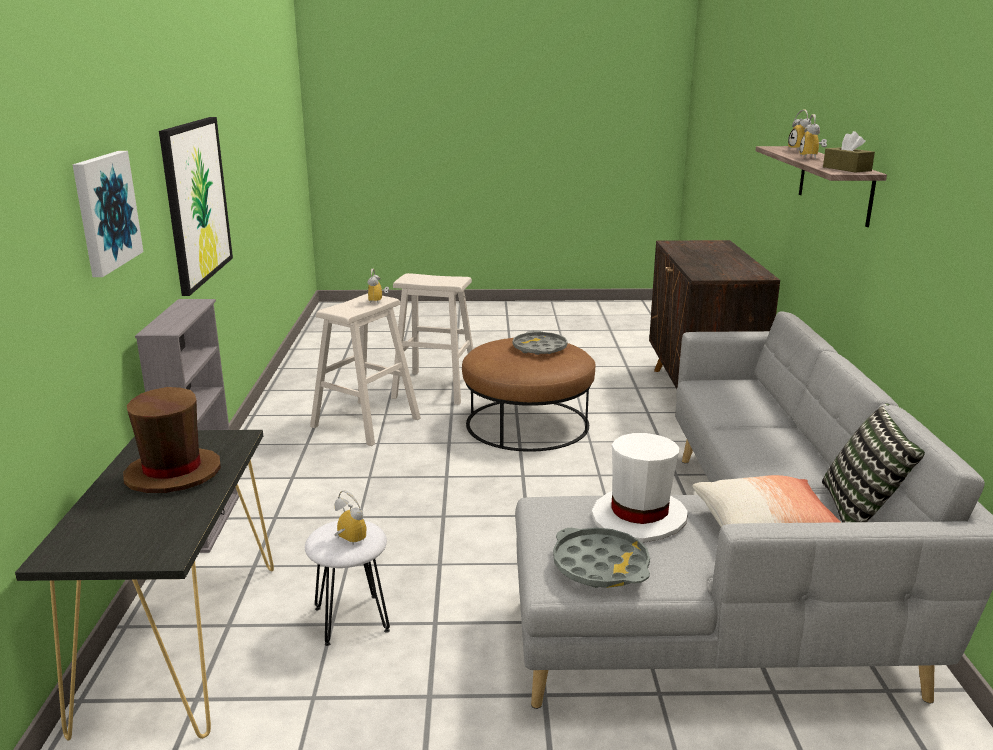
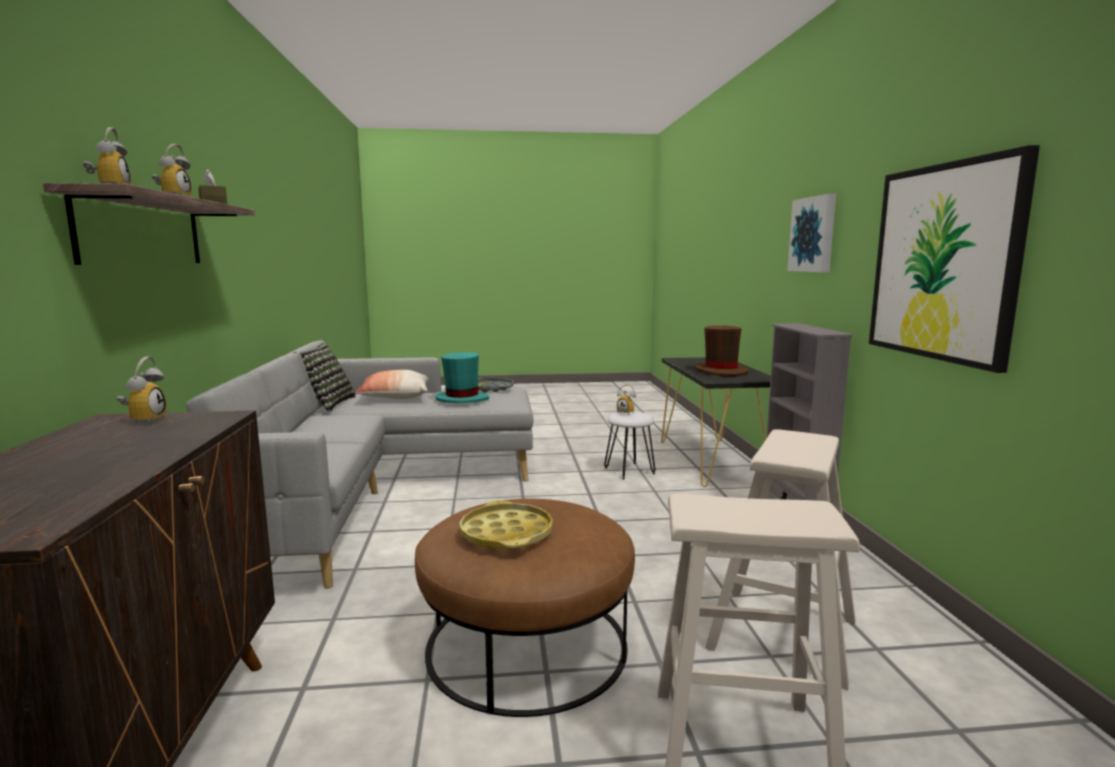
camera: 175 degrees right, 10 degrees down
(378, 302) = (774, 451): alarm clock -> alarm clock (144, 420)
(539, 348) = (506, 534): grey tray -> yellow tray
(639, 517) = (462, 399): white hat -> turquoise hat

